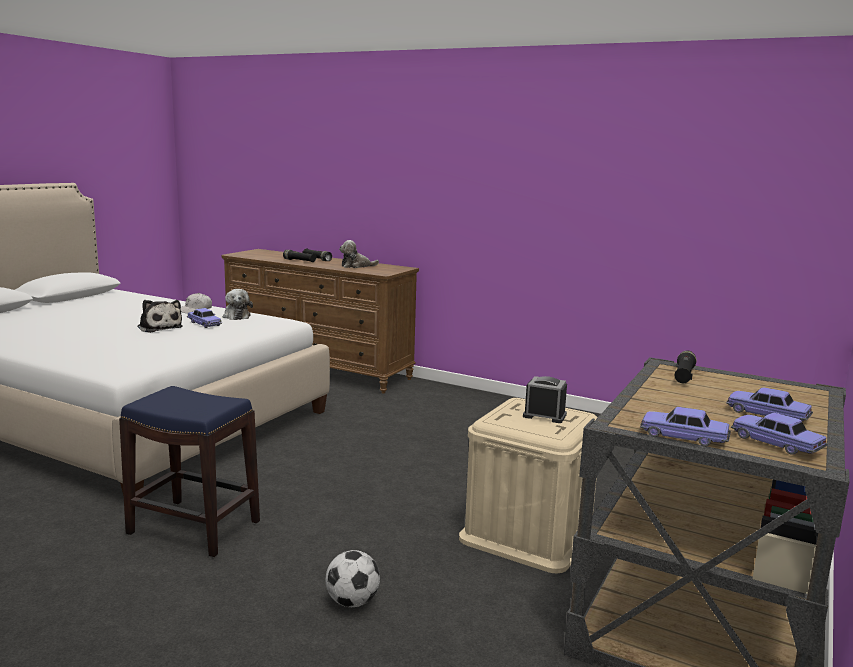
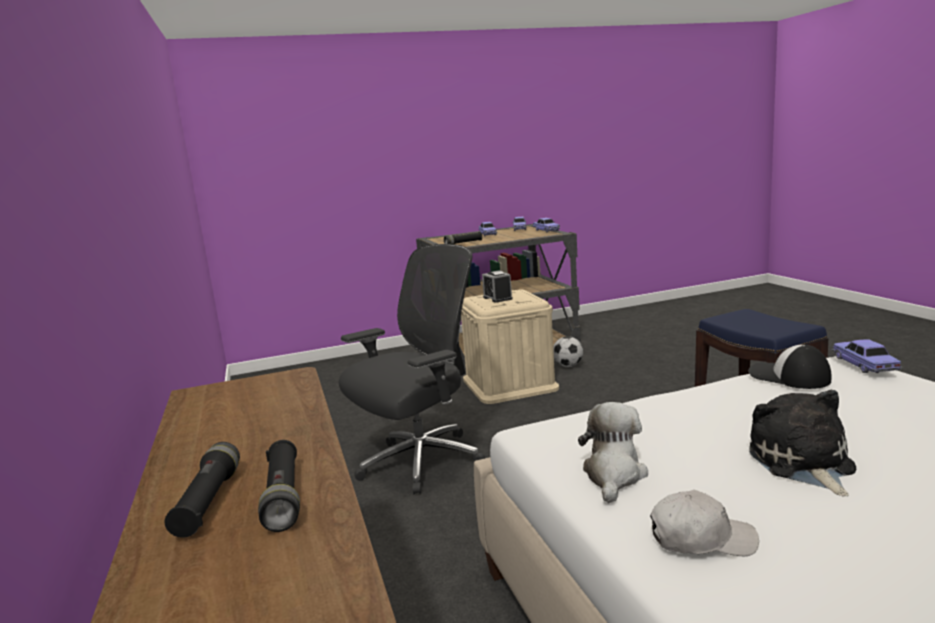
camera: 135 degrees left, 0 degrees up
(162, 353) = (788, 377): none -> cap
(204, 324) = (699, 455): toy car -> toy car (864, 365)
(352, 602) = (660, 379): football -> football (568, 366)
(356, 266) = (248, 420): plush toy -> none
(454, 441) = (420, 463): none -> office chair

